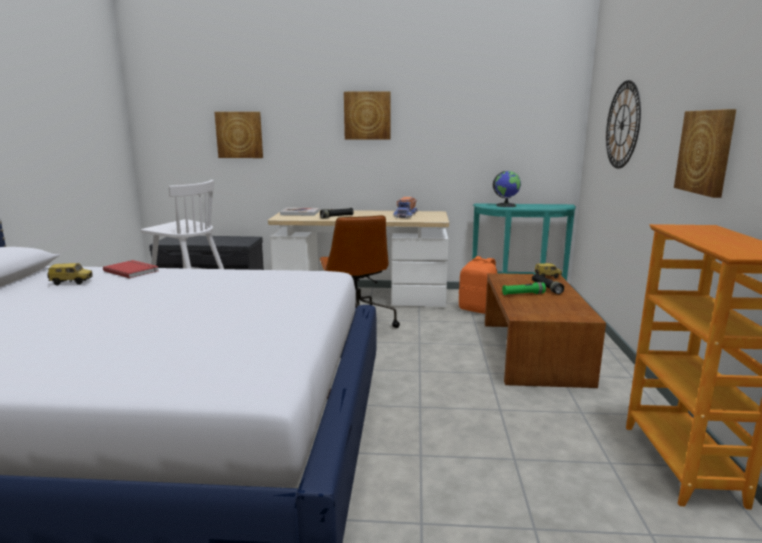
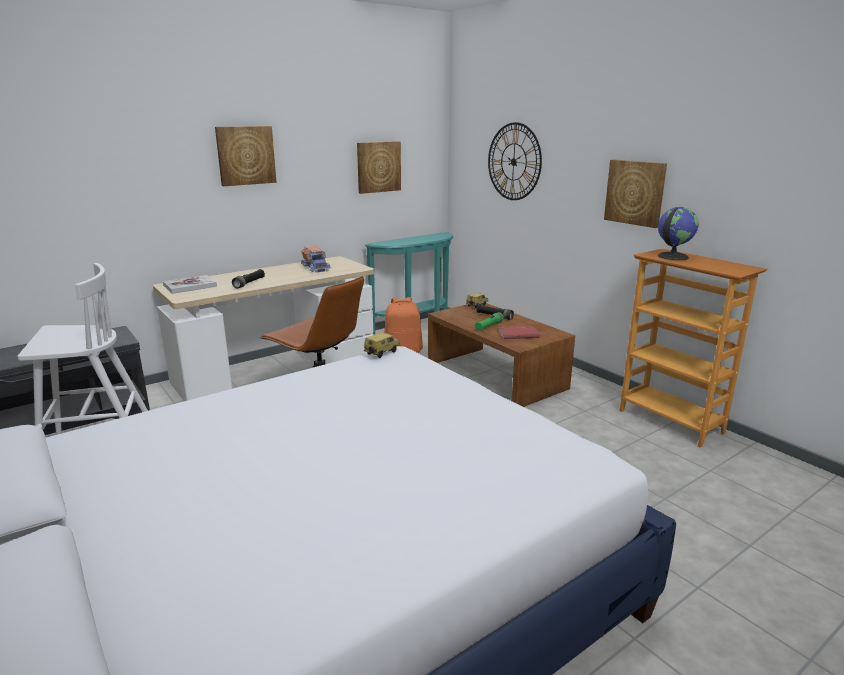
camera: 40 degrees left, 5 degrees up
(72, 282) = (142, 453): toy car -> toy car (382, 353)
(132, 271) = (178, 412): red book -> red book (517, 333)
(239, 135) = (70, 190): picture -> picture (378, 167)
(506, 205) = (400, 242): globe -> globe (672, 256)

